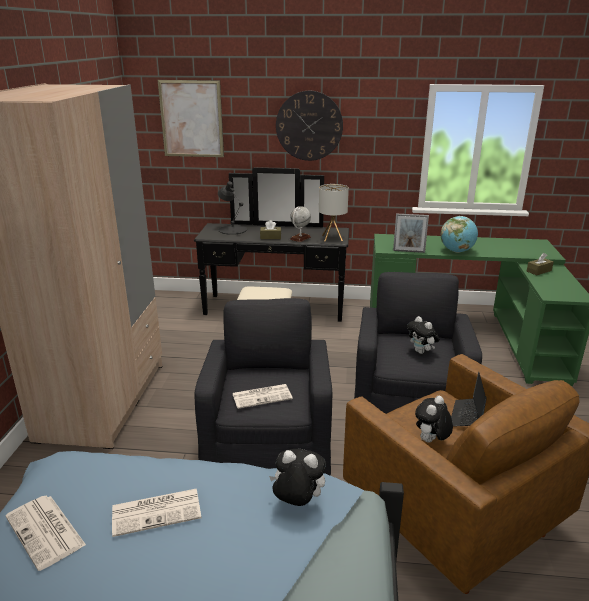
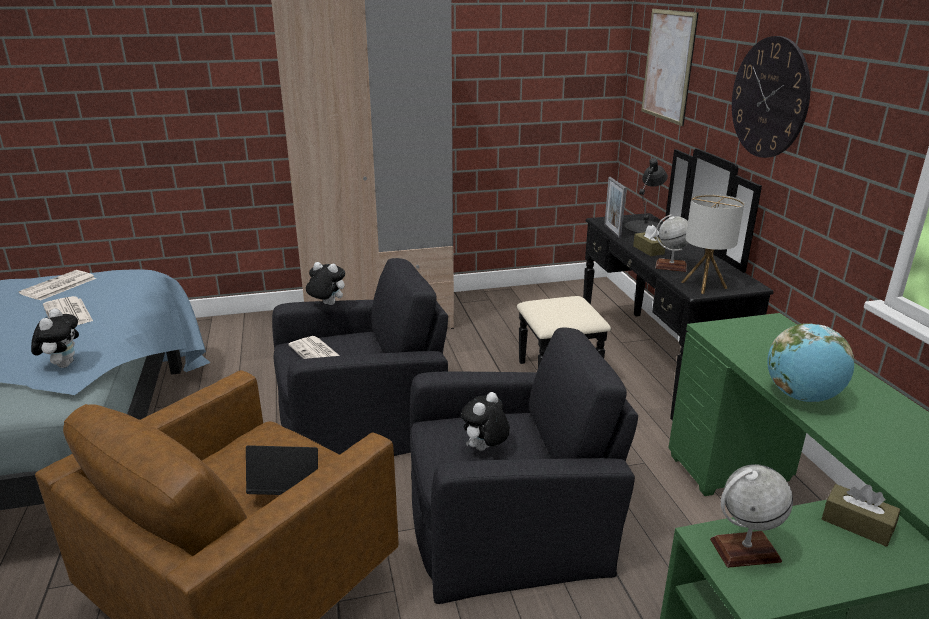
camera: 70 degrees right, 0 degrees up
(409, 251) = (731, 349): picture frame -> picture frame (612, 231)
(431, 441) = (228, 466): plush toy -> plush toy (327, 304)
(556, 292) = (745, 550): none -> globe

